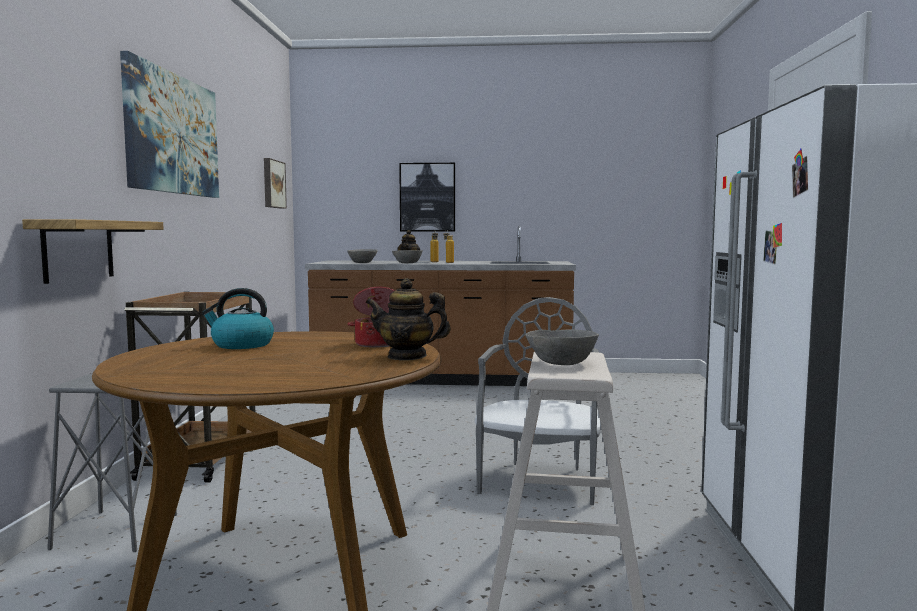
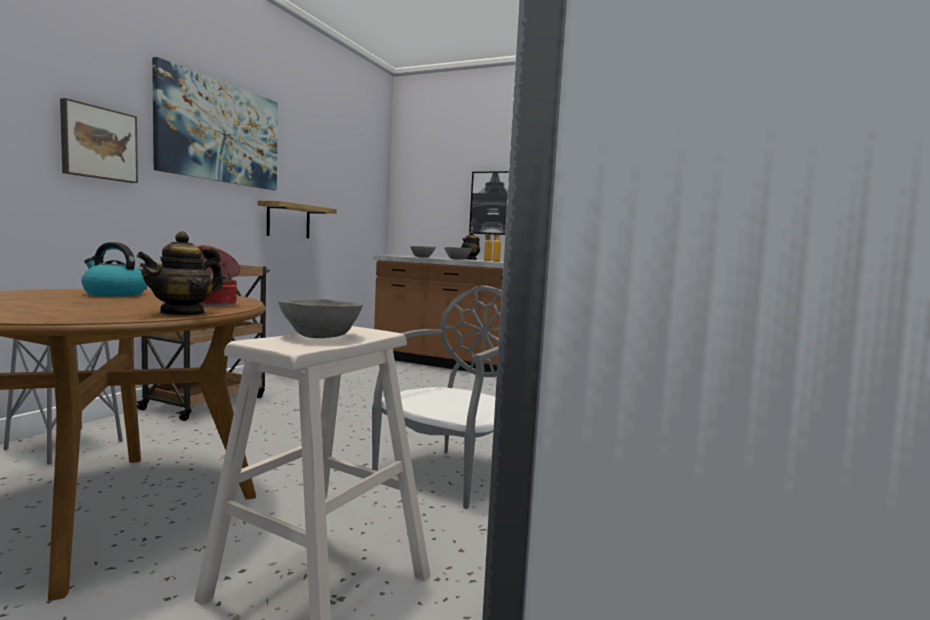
camera: 20 degrees right, 0 degrees up
(78, 250) = (83, 214): shelf -> shelf (288, 221)
(272, 184) = (359, 187): picture -> picture (98, 143)
(407, 357) = (183, 313): teapot -> teapot turned 90 degrees counterclockwise

